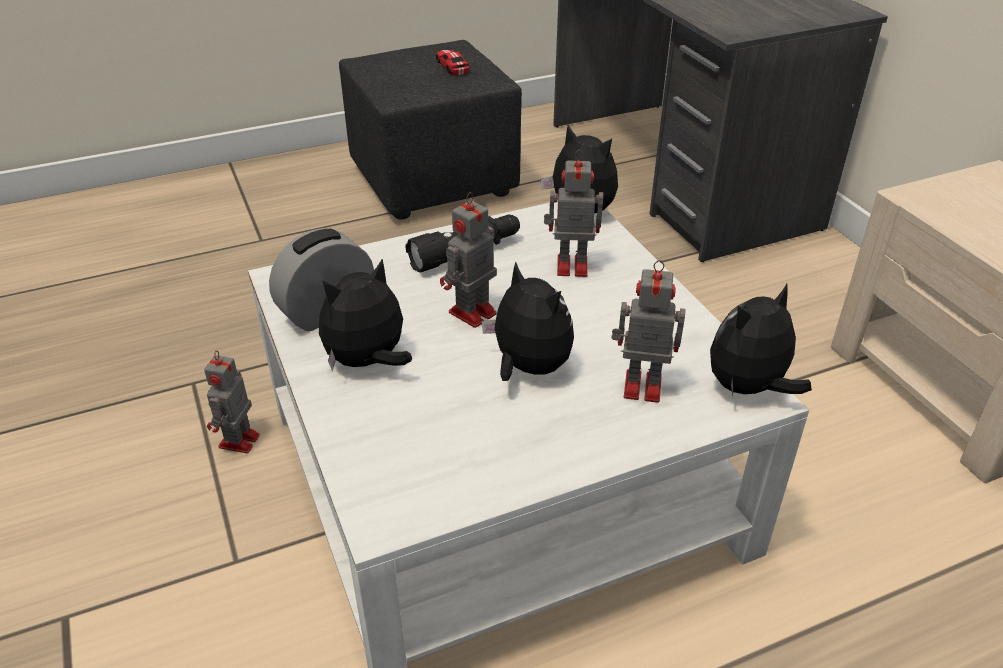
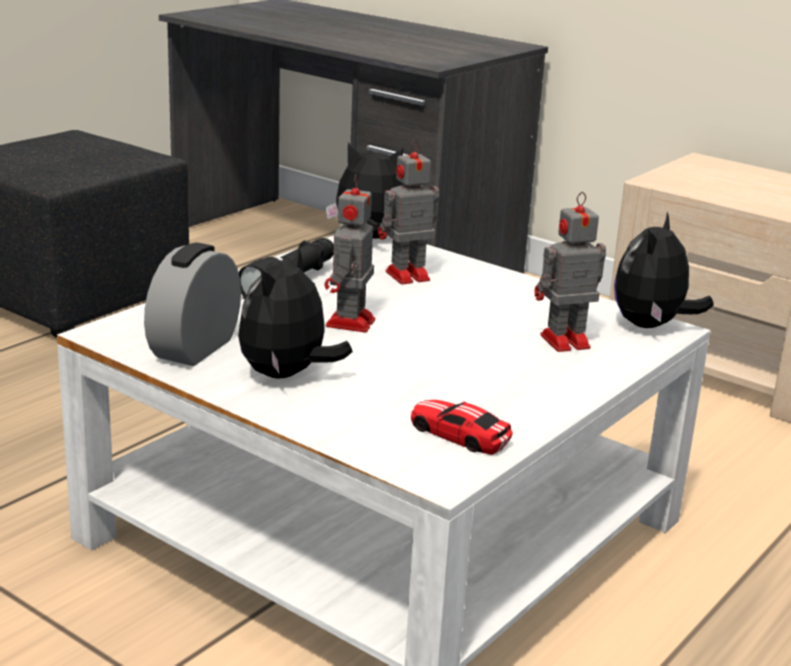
camera: 30 degrees left, 15 degrees down
(238, 442) = (47, 580): toy robot -> none
(452, 66) = (91, 150): toy car -> toy car (459, 435)
(528, 367) = (450, 349): plush toy -> none

